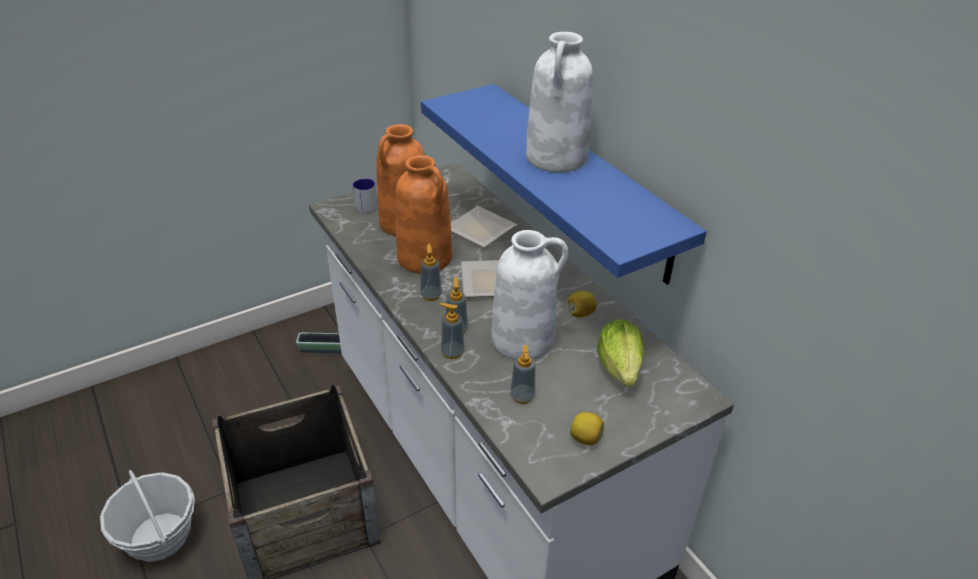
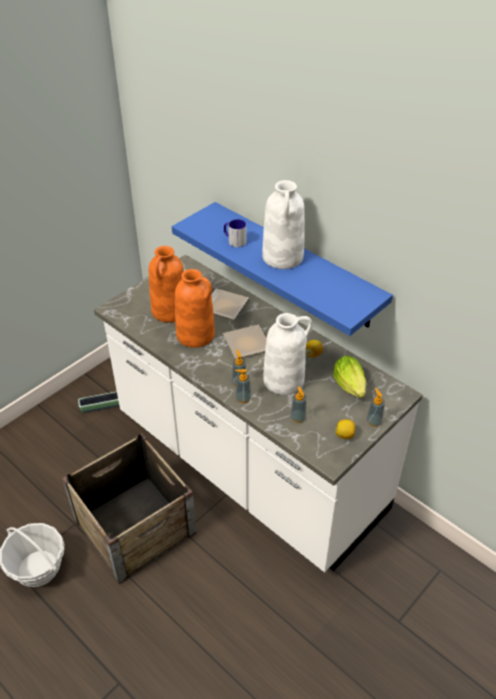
camera: 15 degrees left, 5 degrees up
(363, 205) = (134, 302): mug -> mug (234, 241)
(431, 295) = (212, 361): soap dispenser -> soap dispenser (374, 421)

